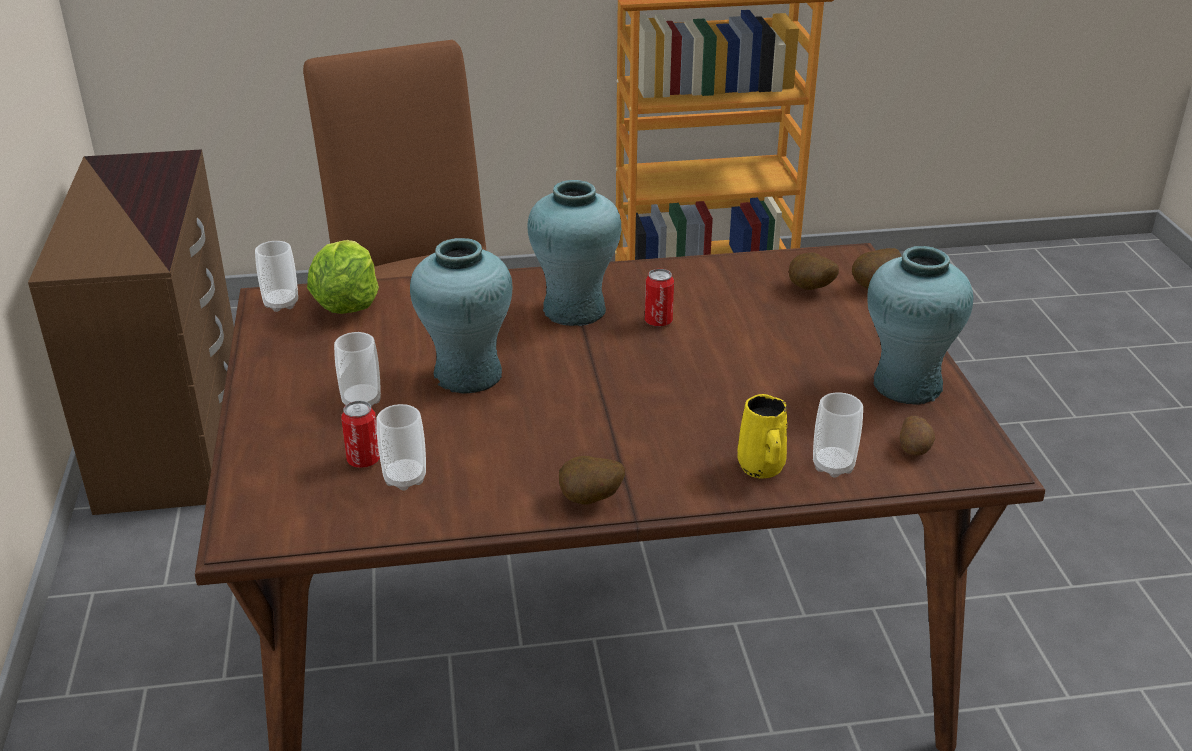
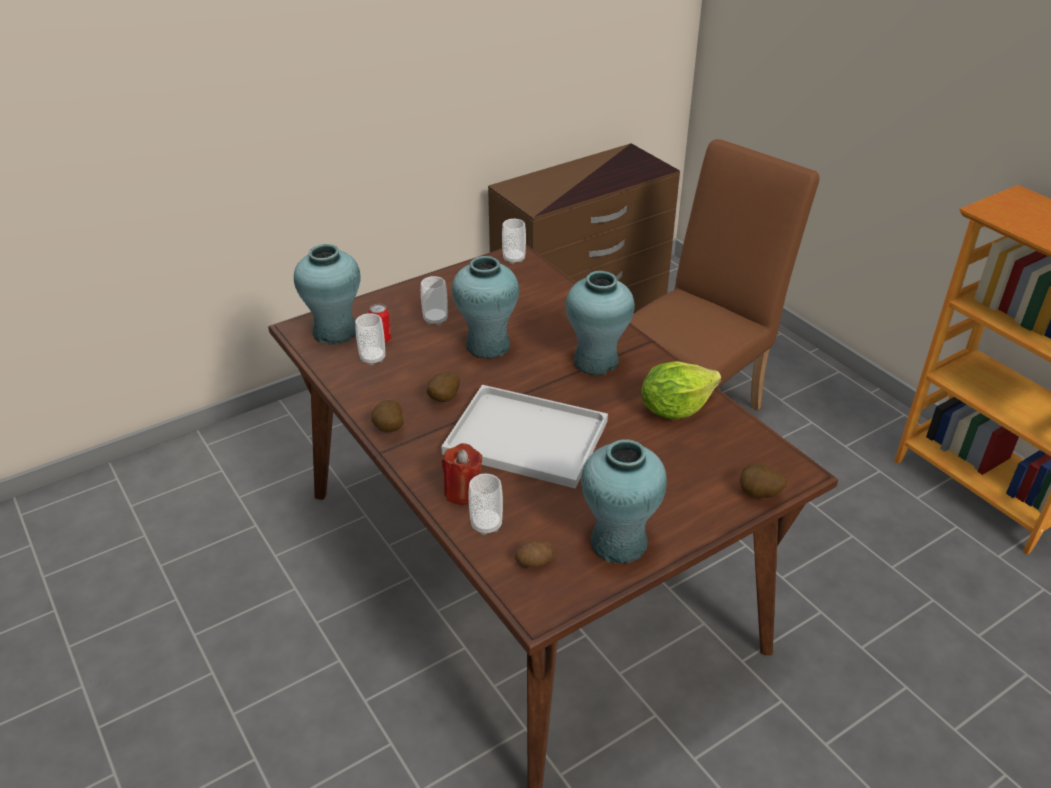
camera: 65 degrees right, 5 degrees up
(298, 500) = (335, 332): none -> turquoise vase
(346, 304) = (531, 279): lettuce -> lettuce (674, 408)
(658, 321) = (610, 400): can -> none
(687, 393) = (529, 437): none -> white tray
(761, 468) = (463, 491): yellow mug -> red candle
(810, 290) = (720, 461): potato -> potato (442, 399)

